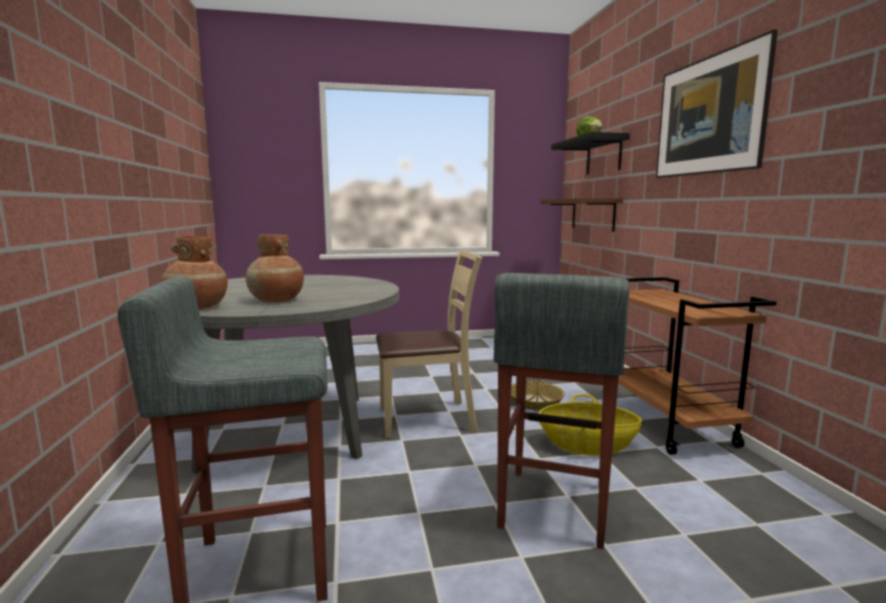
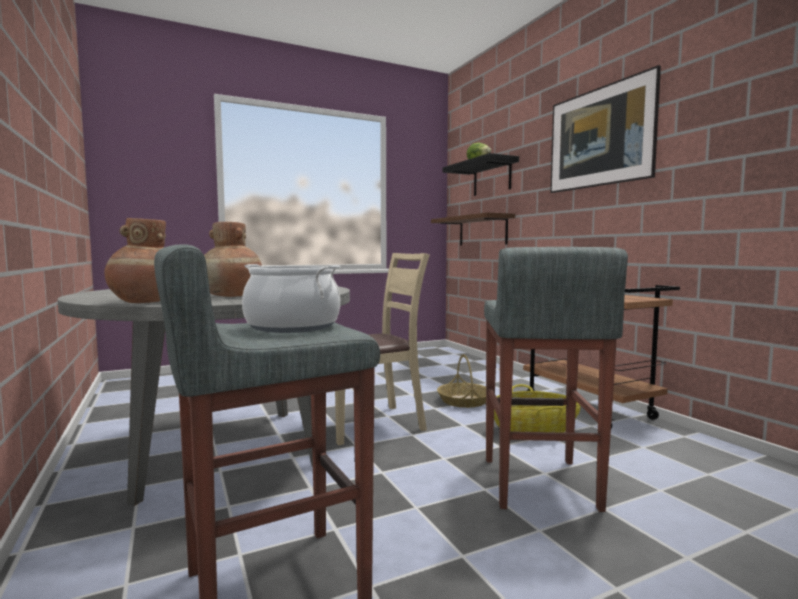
camera: 15 degrees left, 5 degrees down
(270, 351) = (292, 326): none -> cooking pot

